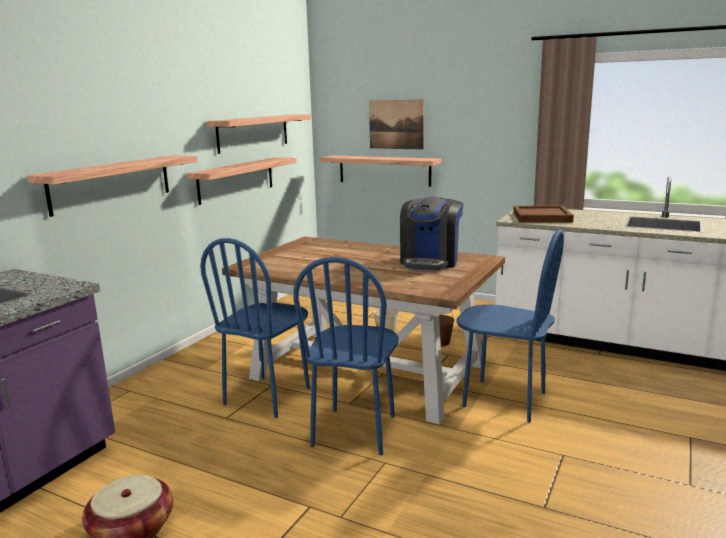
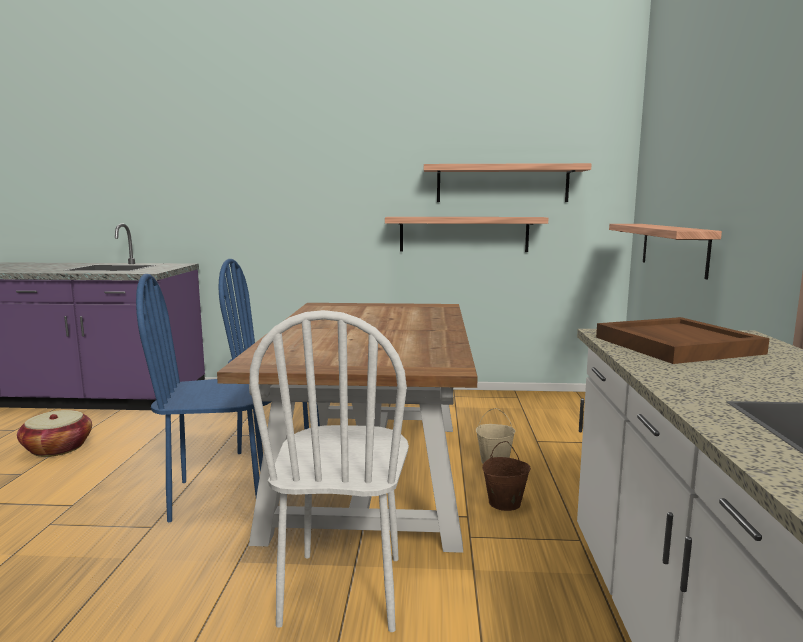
camera: 65 degrees right, 5 degrees down
(112, 183) = (296, 214): shelf -> none
(396, 124) = (689, 174): picture -> none
(430, 261) = (399, 347): coffee machine -> none
(504, 400) = (343, 590): blue chair -> white chair

